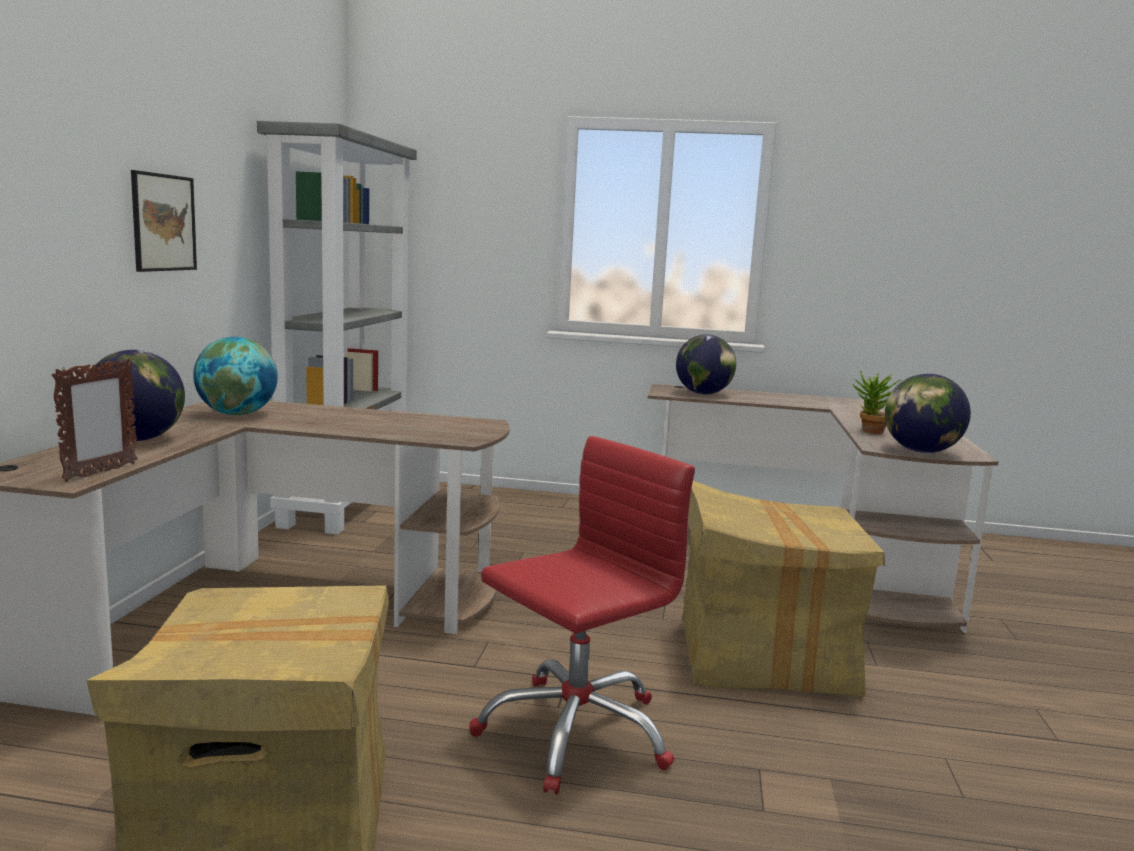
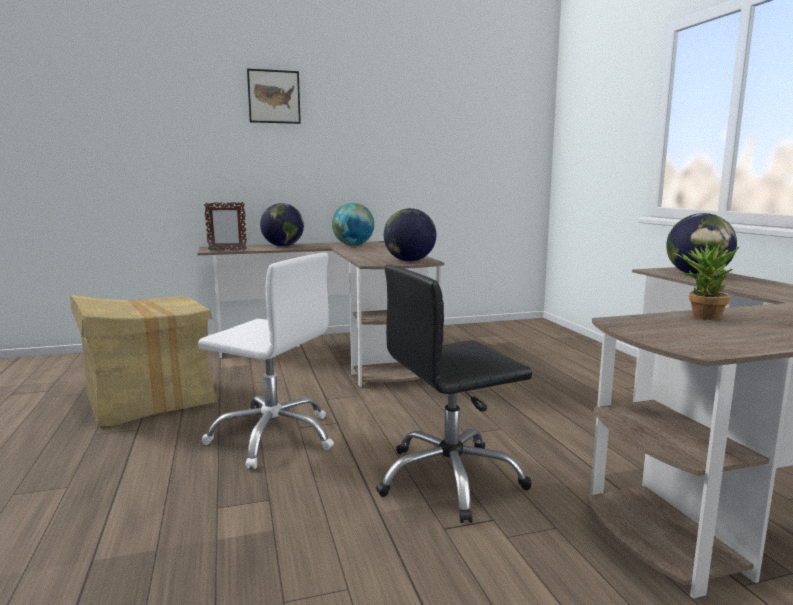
camera: 65 degrees right, 0 degrees up
(163, 222) = (343, 145): picture -> picture (274, 96)
(345, 502) = (496, 327): grey bookcase -> none
(575, 732) = (273, 437): red office chair -> white office chair
(763, 656) = (450, 479): cardboard box -> black office chair
(921, 451) = (651, 333): globe -> globe (409, 261)

